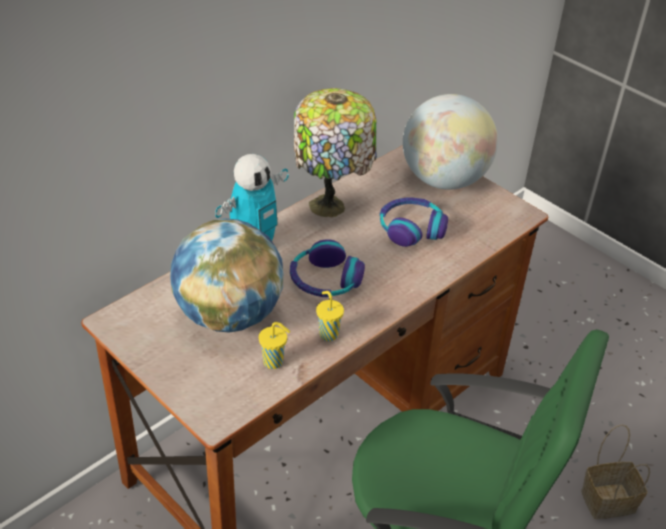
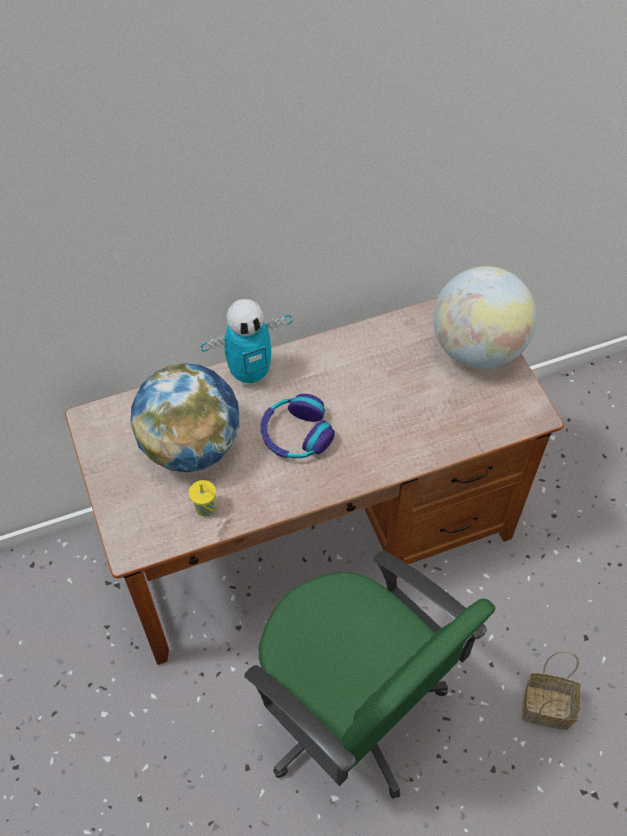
camera: 25 degrees right, 15 degrees up
(328, 334) = (268, 494): yellow cup -> none
(330, 206) = (345, 348): table lamp -> none
(411, 228) = (411, 399): headphones -> none

